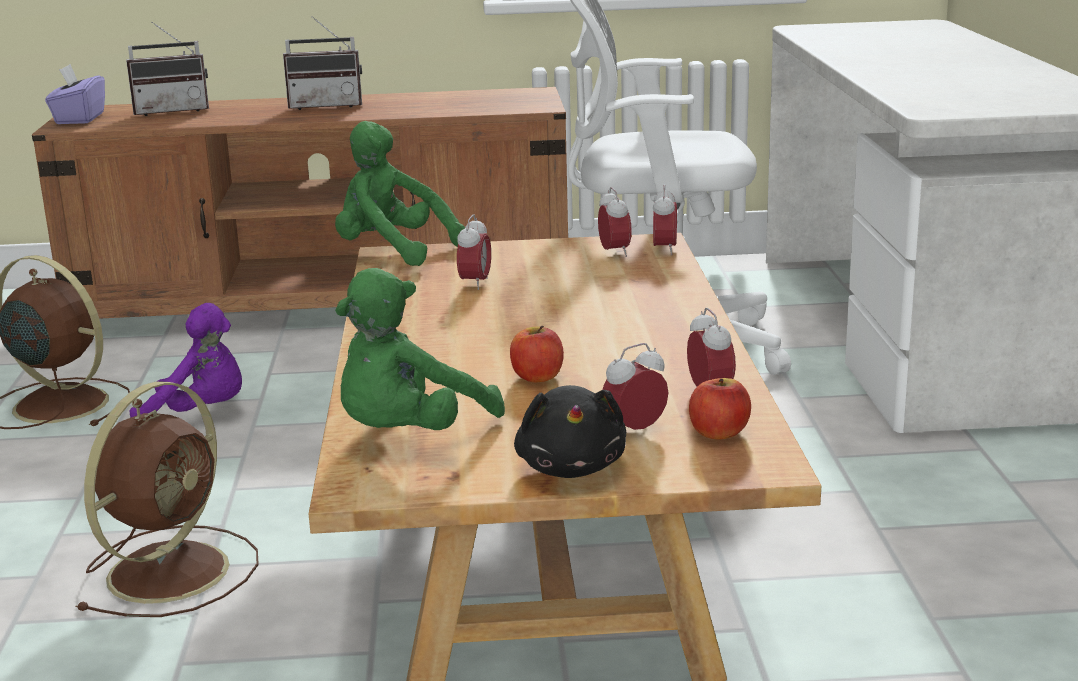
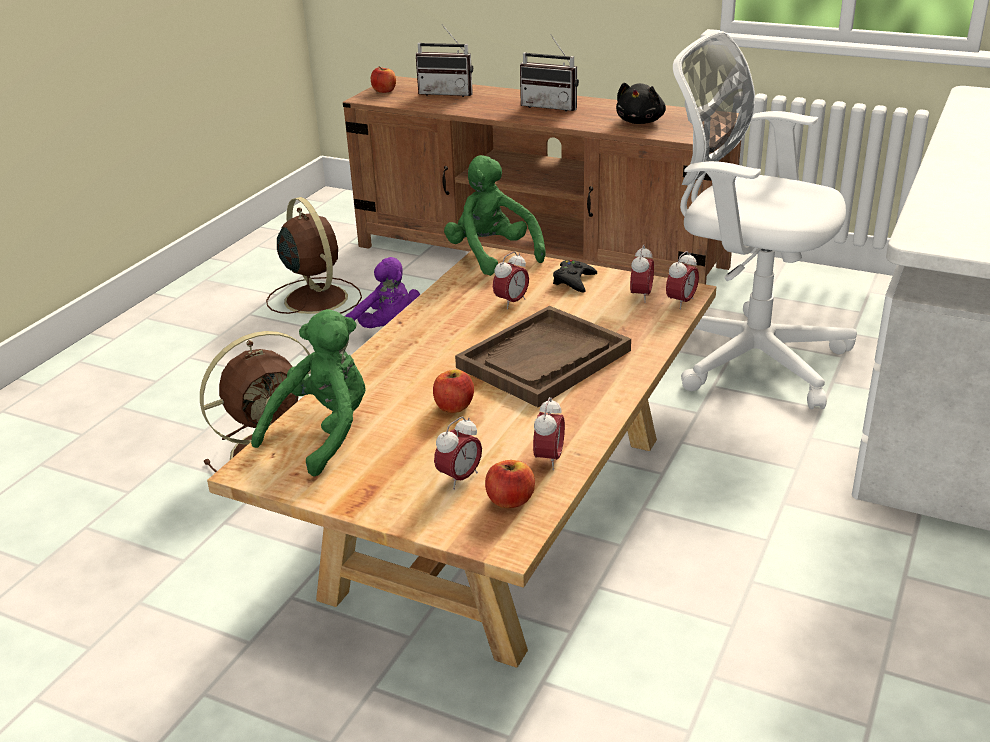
camera: 30 degrees right, 10 degrees up
(79, 119) = (384, 91): purple tissue box -> apple
(409, 435) = (324, 434): green plush toy -> green plush toy turned 150 degrees clockwise
(522, 255) = (574, 281): none -> black game controller
(571, 467) = (385, 497): black plush toy -> black plush toy (640, 121)
(583, 319) = (544, 359): none -> brown tray
(634, 430) = (459, 478): alarm clock -> alarm clock turned 135 degrees clockwise

